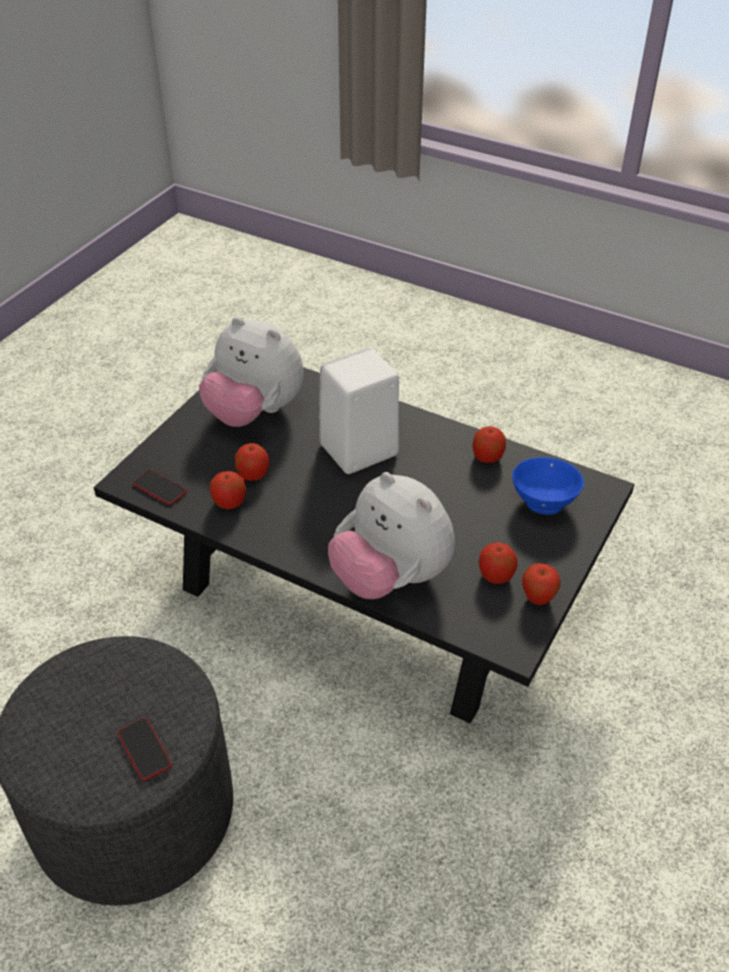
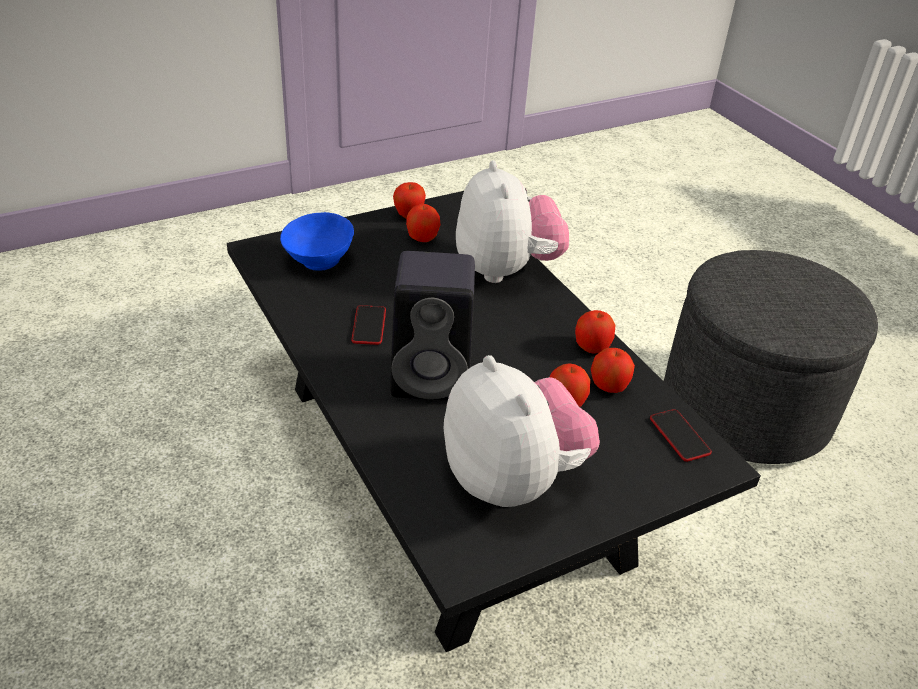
camera: 150 degrees left, 5 degrees down
(144, 749) = (758, 267): phone -> phone (369, 326)
(357, 451) = (434, 377): white speaker -> black speaker
(487, 457) = (316, 313): apple -> apple (592, 347)

